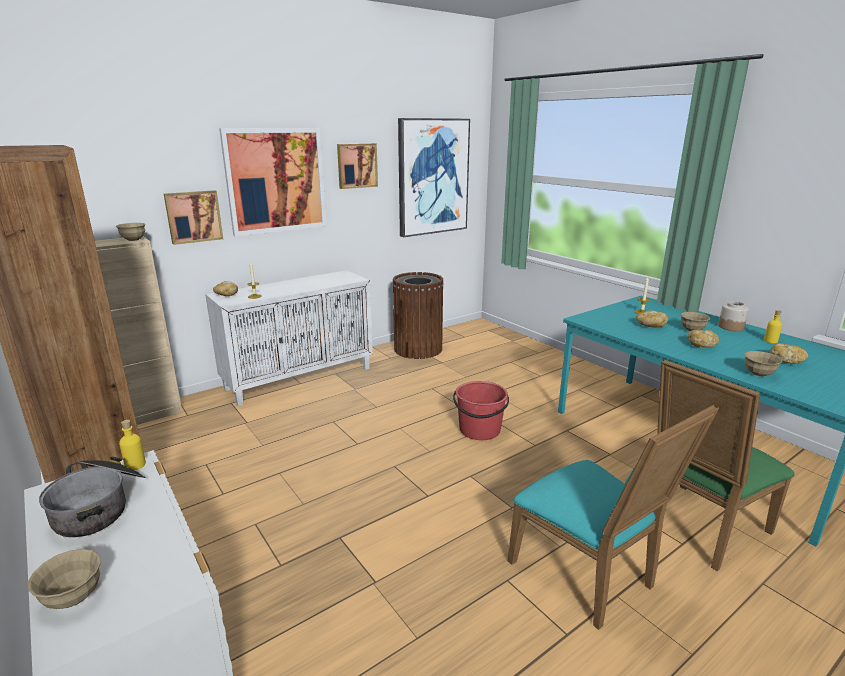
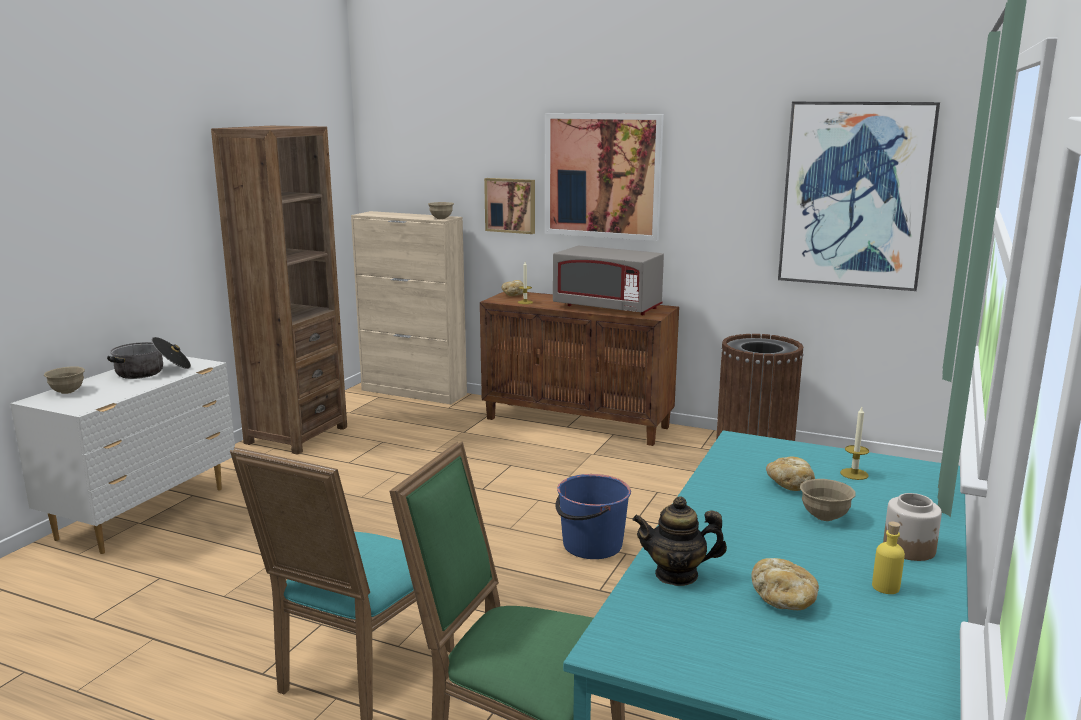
camera: 60 degrees right, 5 degrees down
(135, 465) = (203, 364): yellow bottle -> none
(300, 378) = (578, 423): white cabinet -> brown cabinet
(316, 282) = (607, 307): none -> grey microwave
(356, 165) = (716, 166): picture -> none
(479, 430) = (591, 545): red bucket -> blue bucket
(701, 345) = (754, 527): bread -> none
(758, 374) = (677, 575): beige bowl -> teapot

